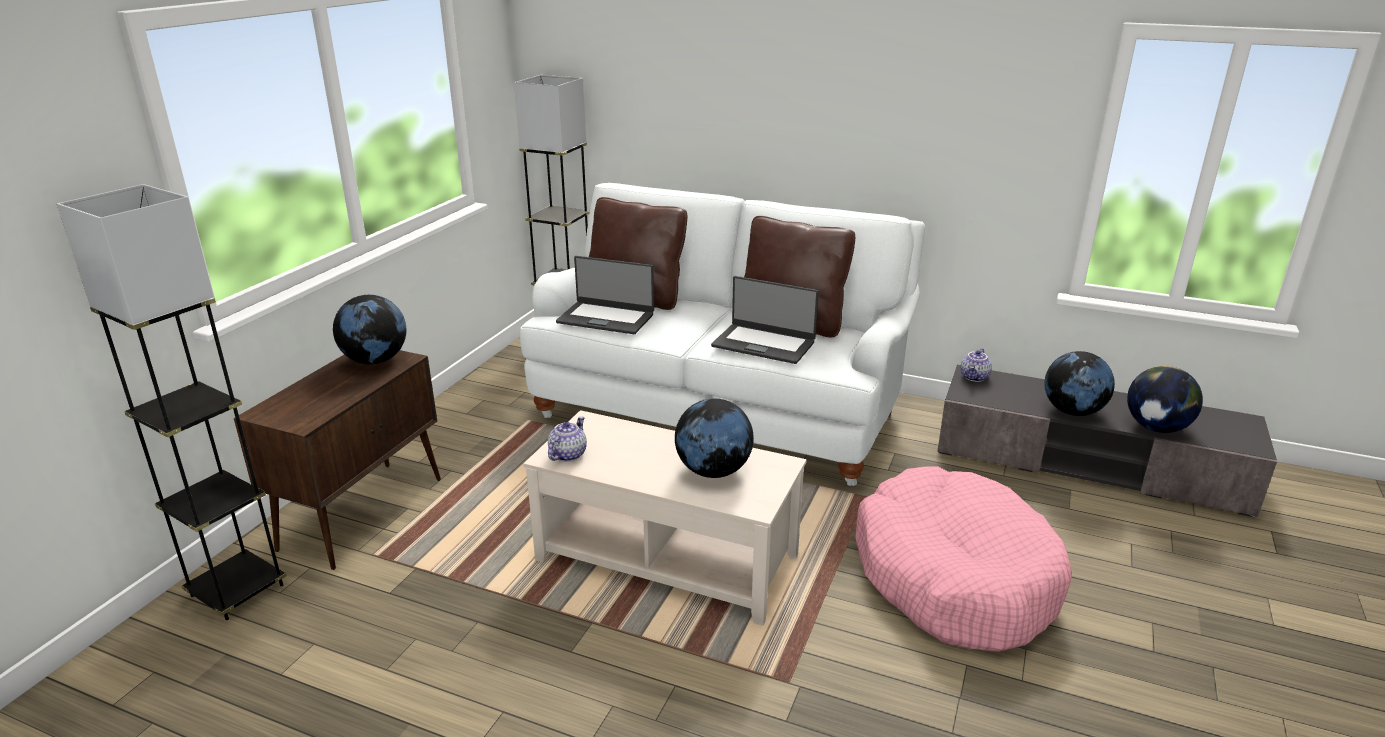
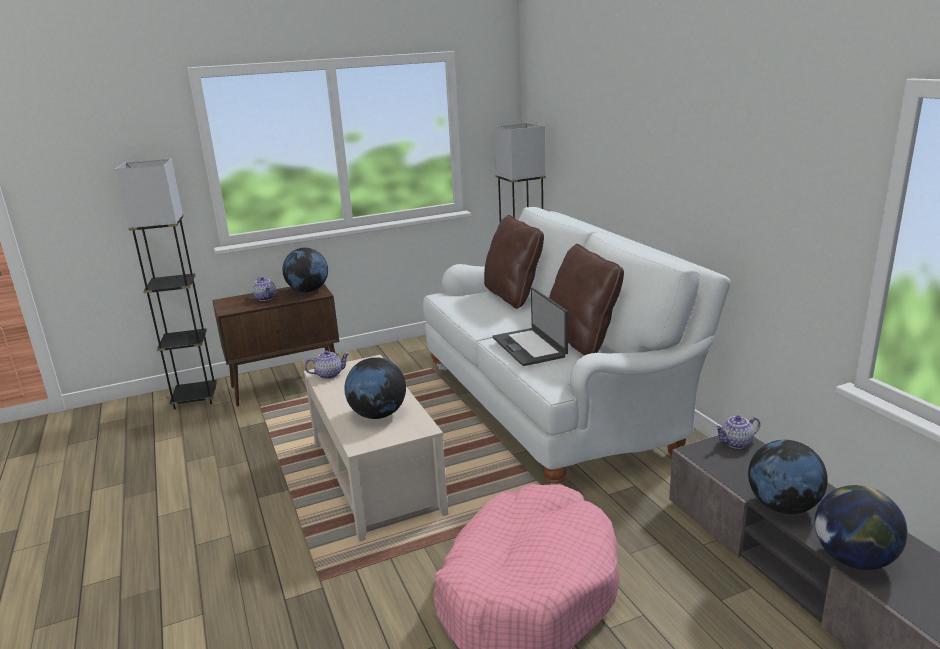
camera: 45 degrees right, 5 degrees down
(329, 388) = (266, 298): none -> teapot
(606, 318) = (468, 303): laptop -> none

